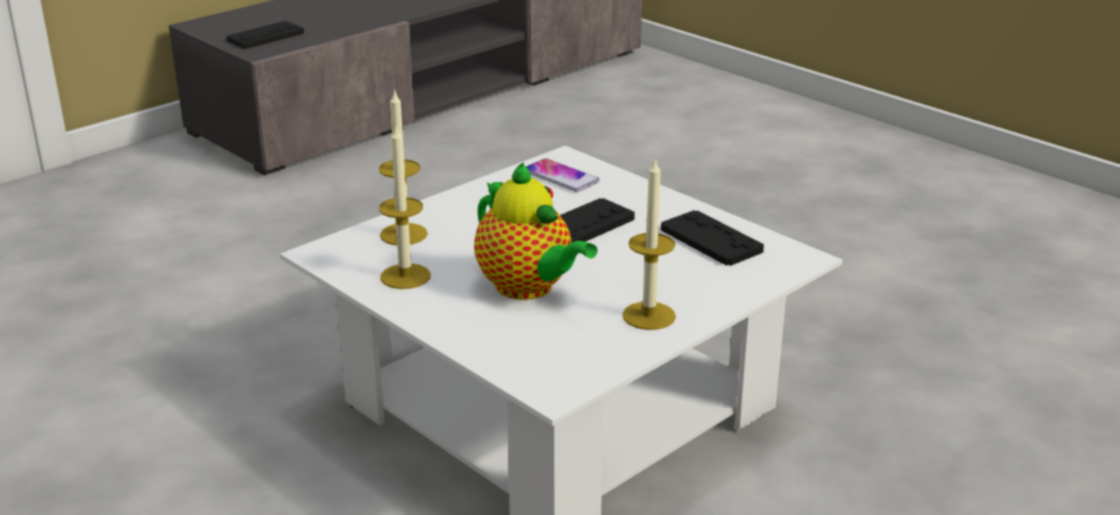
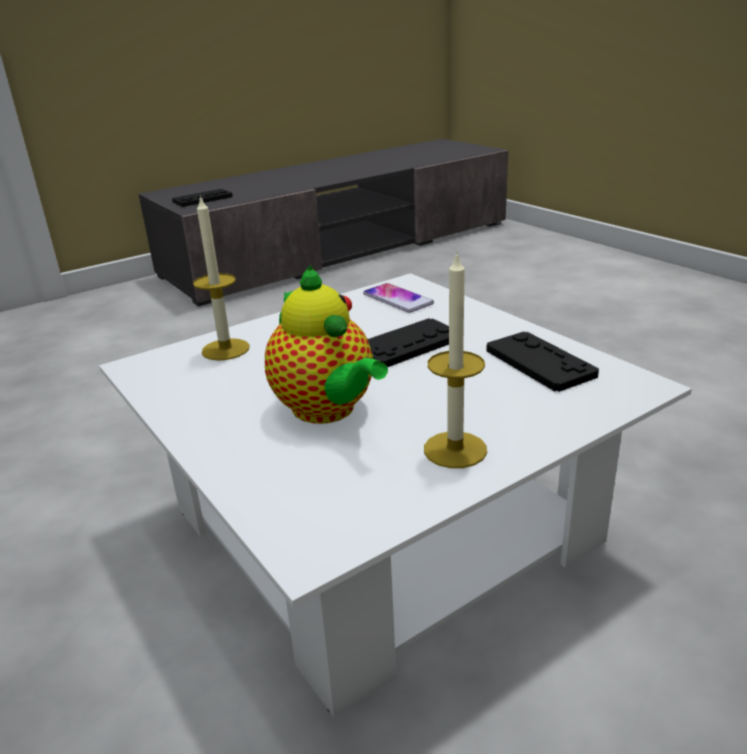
camera: 10 degrees right, 0 degrees up
(405, 276) = (205, 392): candle -> none

